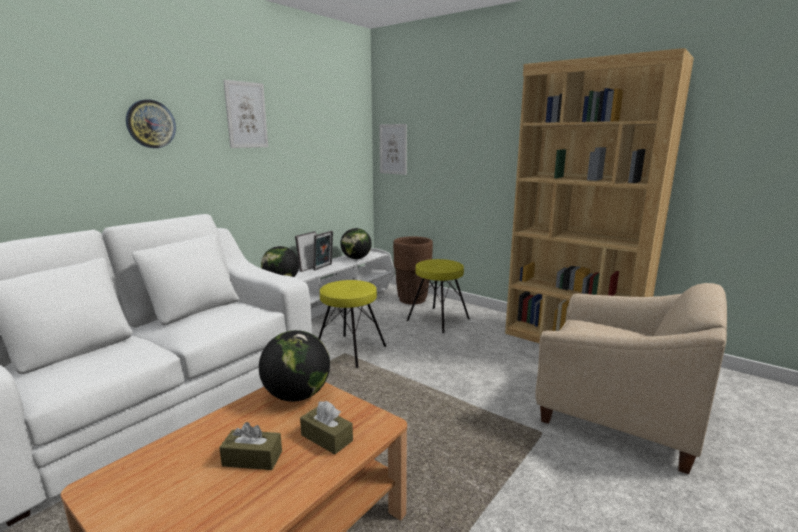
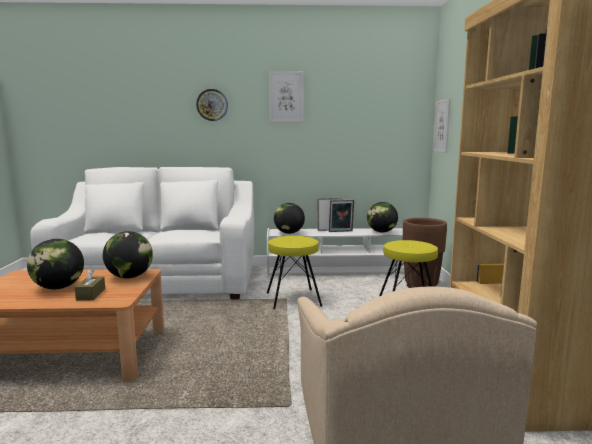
camera: 50 degrees right, 5 degrees down
(252, 459) = (58, 287): brown tissue box -> globe

